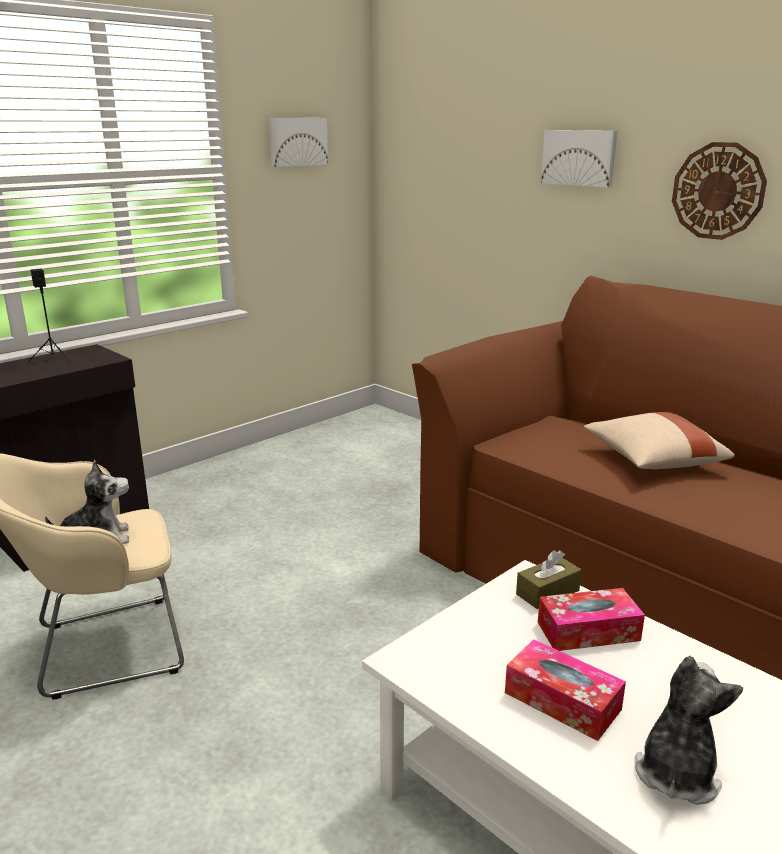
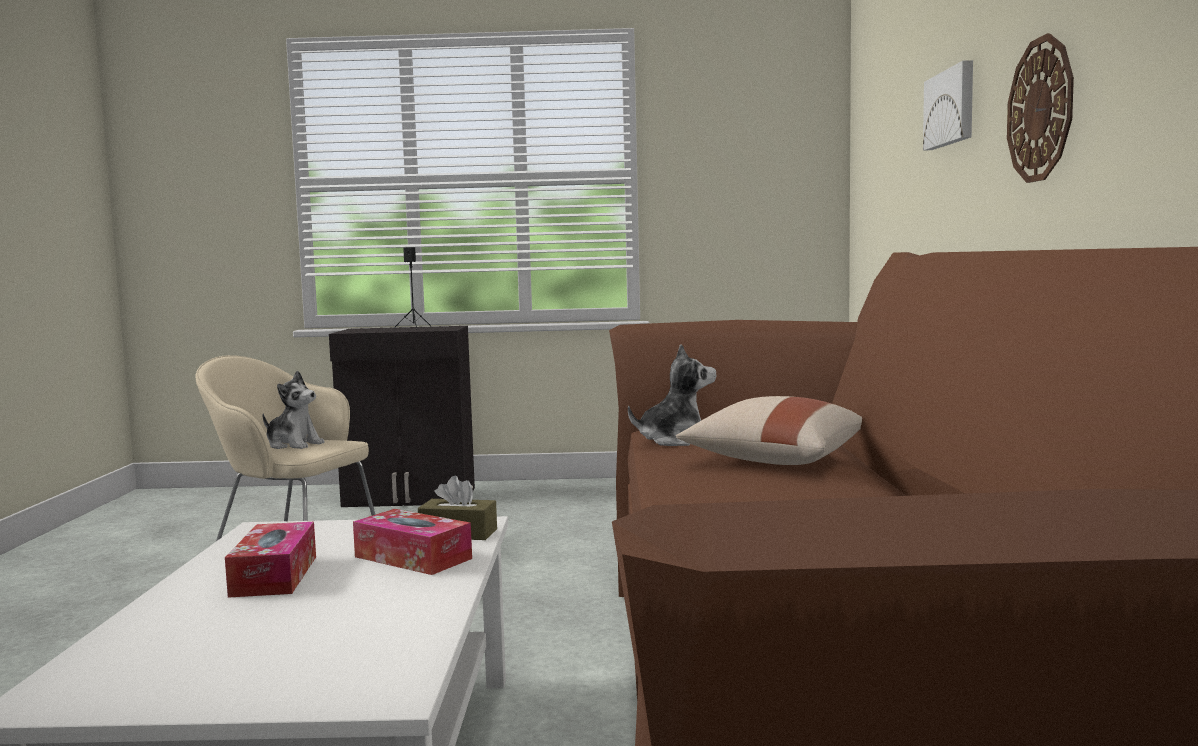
camera: 45 degrees right, 15 degrees down
(297, 141) = (733, 145): picture -> none
(676, 772) = (214, 628): plush toy -> plush toy (675, 440)

